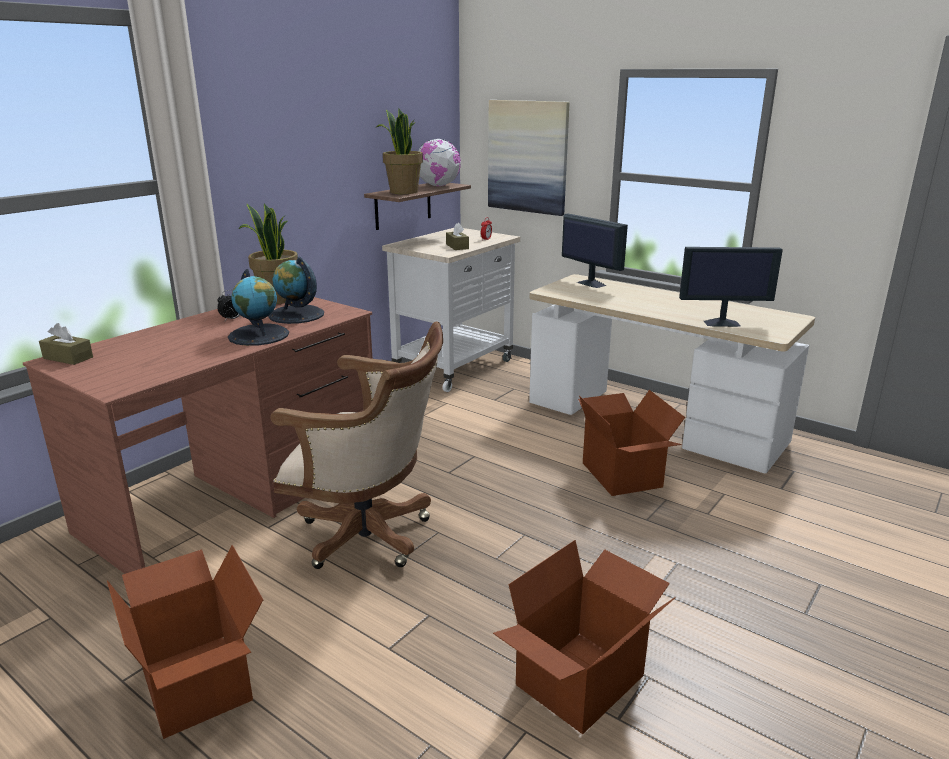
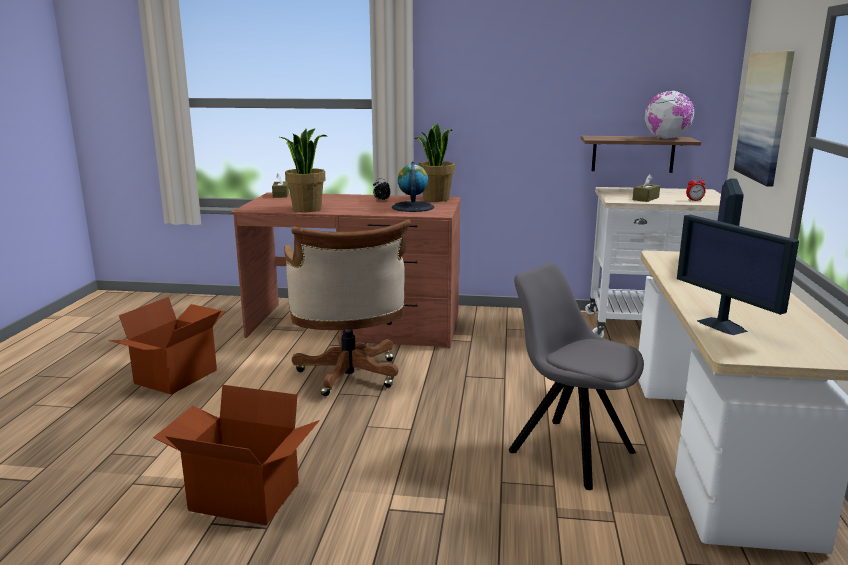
camera: 60 degrees right, 5 degrees down
(259, 335) = (362, 209): globe -> none
(403, 192) = (612, 138): potted plant -> potted plant (306, 209)
(623, 474) = (570, 452): cardboard box -> grey chair

